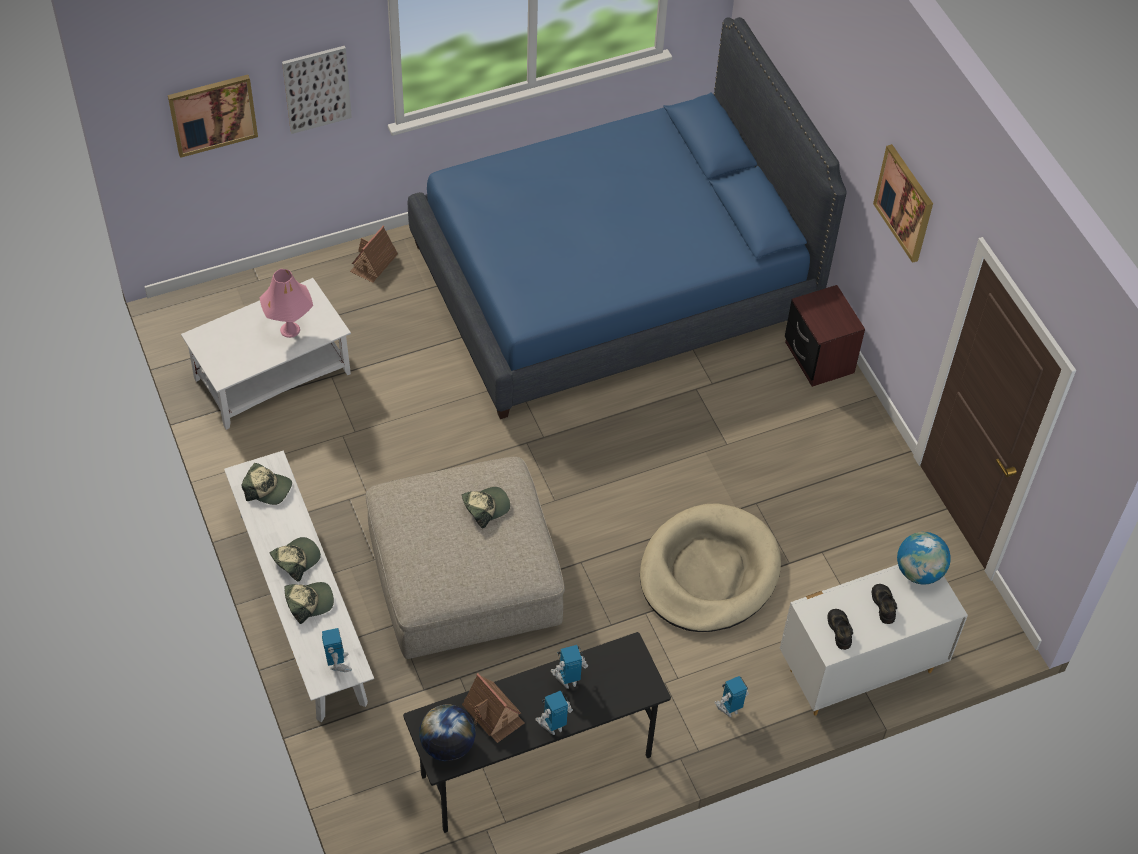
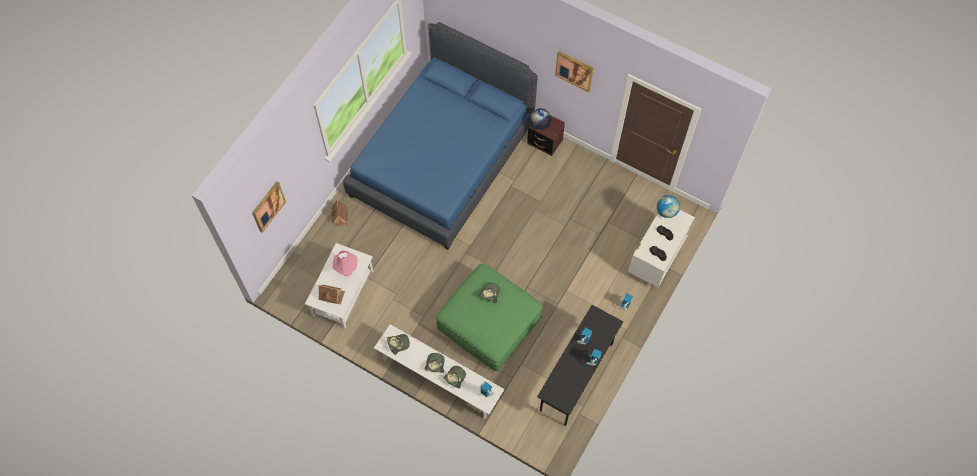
camera: 35 degrees left, 10 degrees up
(317, 89) = (300, 166): picture -> none
(447, 745) = (563, 396): globe -> globe (539, 125)
(464, 576) = (489, 323): beige ottoman -> green ottoman
(493, 714) = (568, 372): toy house -> toy house (331, 295)
(708, 572) = (575, 258): beige dog bed -> none

